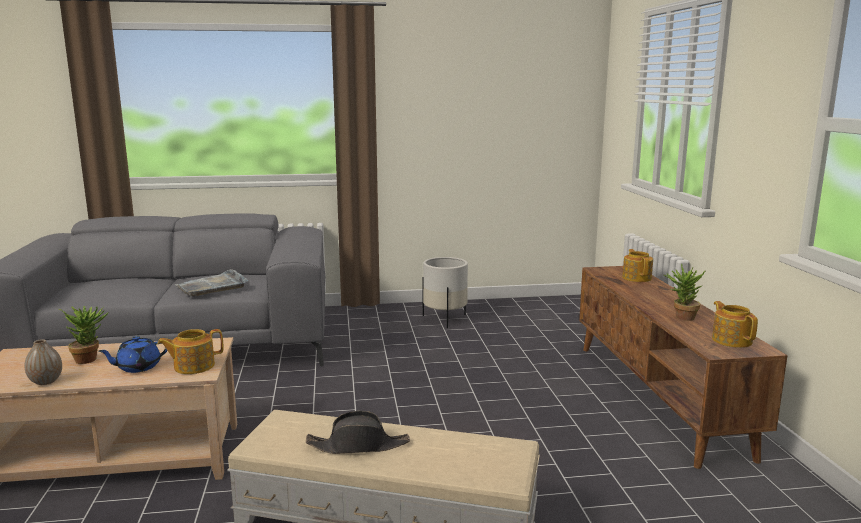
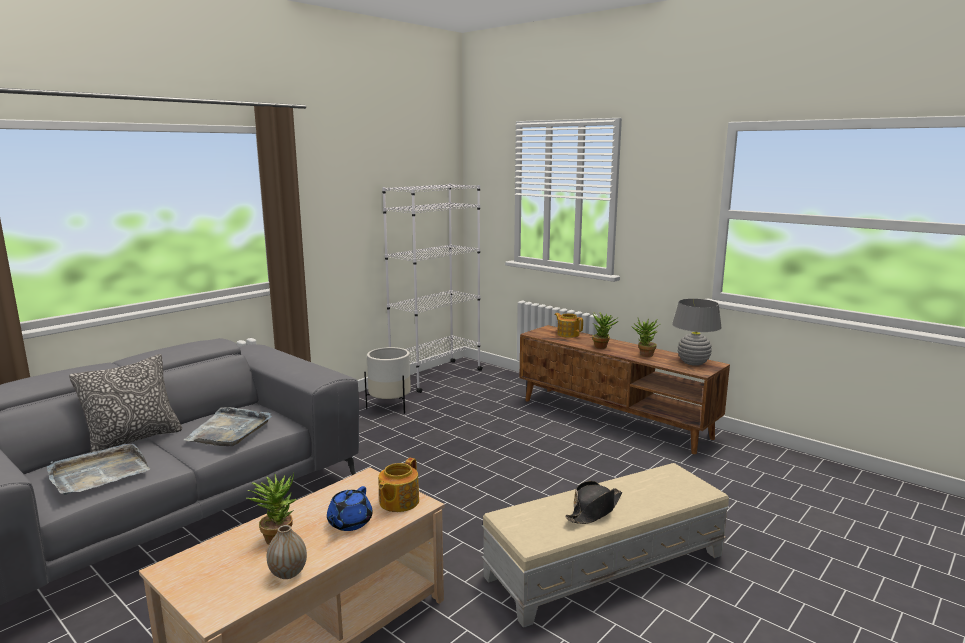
camera: 40 degrees left, 0 degrees up
(102, 290) = (98, 473): none -> grey tray
(160, 278) = (134, 440): none -> pillow
(531, 305) = (436, 376): none -> white bookcase
(649, 298) = (603, 346): none -> potted plant
(731, 340) = (693, 363): teapot -> grey table lamp

